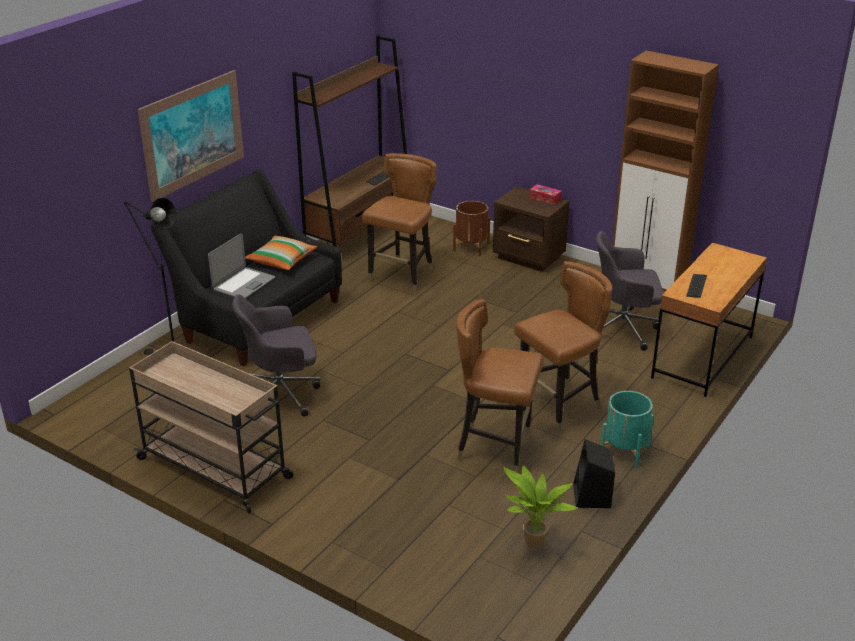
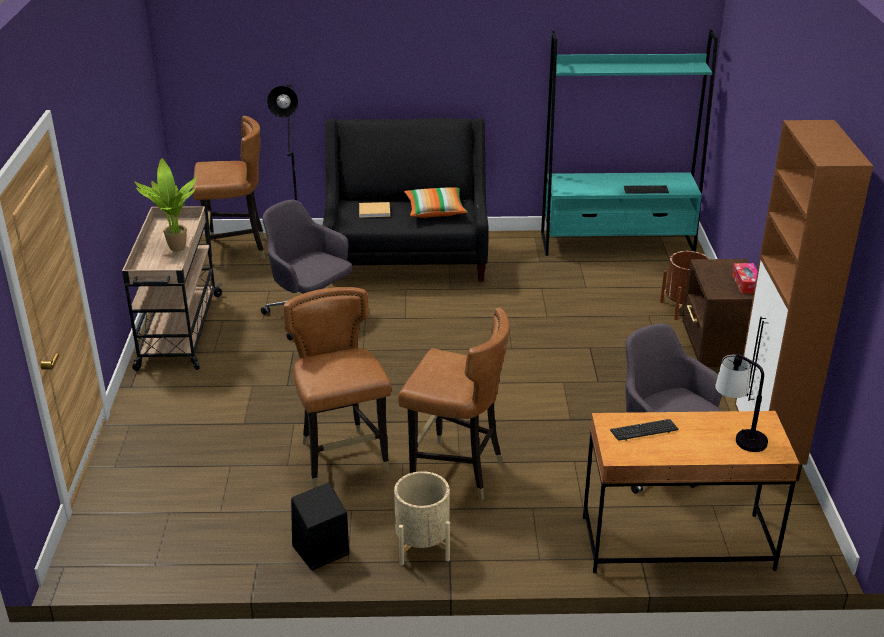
camera: 55 degrees right, 0 degrees up
(193, 134) = (400, 52): picture -> none
(243, 284) = (375, 211): laptop -> beige book
(361, 232) = (617, 243): brown bookcase -> turquoise bookcase
(403, 276) = (572, 295): brown chair -> brown chair (235, 250)
(532, 547) = (207, 540): potted plant -> potted plant (174, 248)
(624, 450) = (422, 545): turquoise planter -> beige planter
(726, 262) = (737, 436): none -> table lamp

